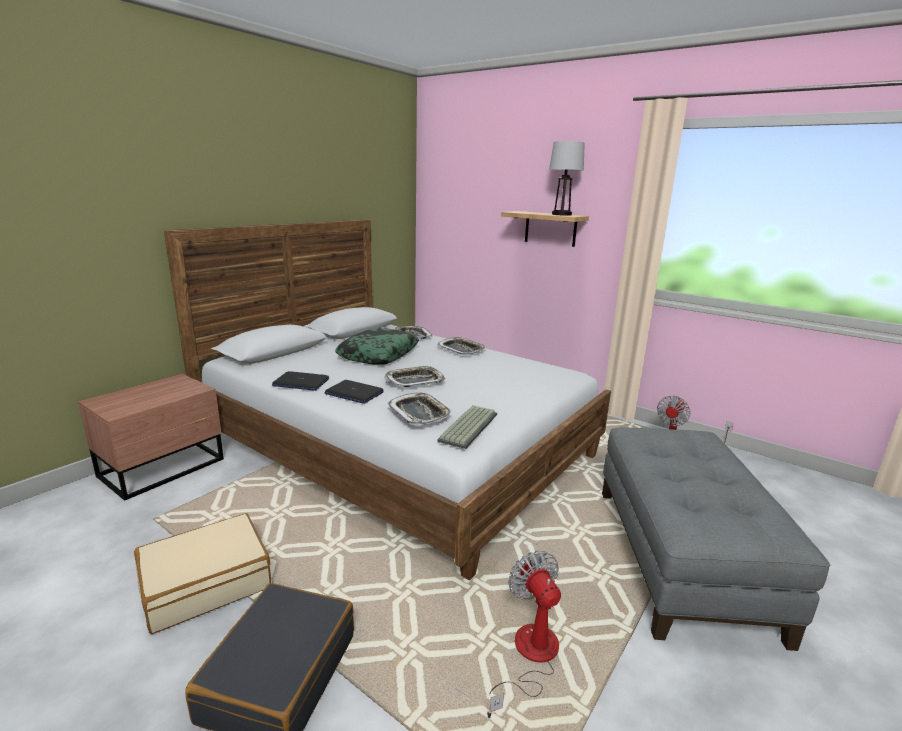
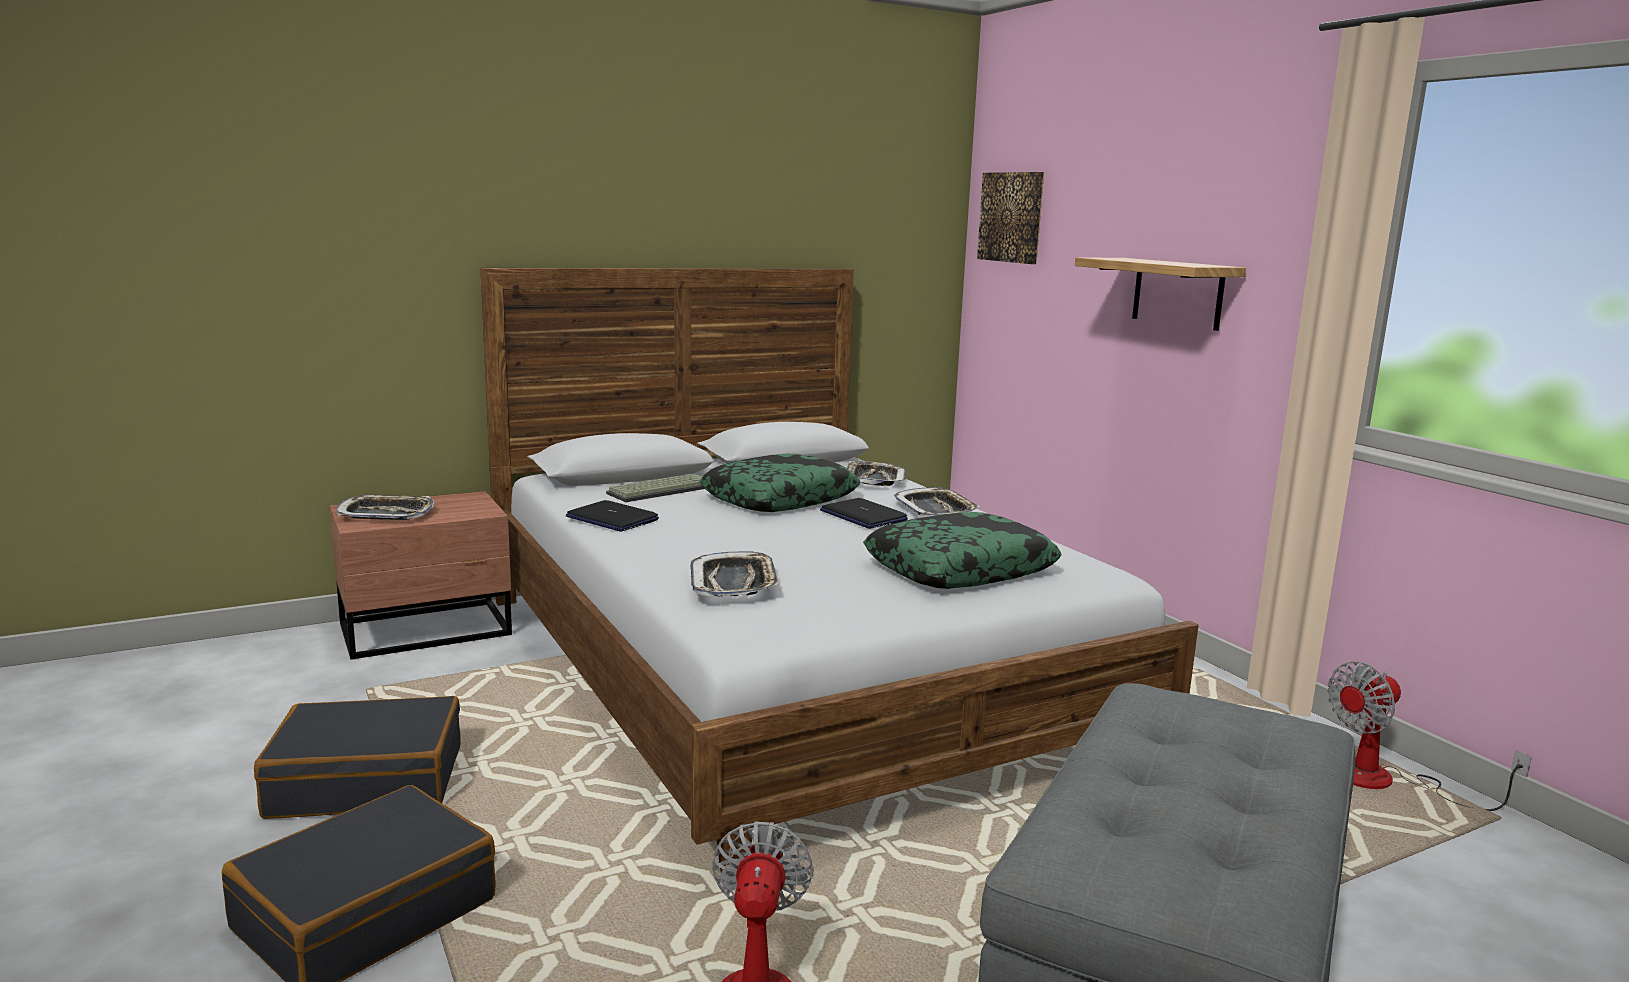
camera: 25 degrees right, 5 degrees down
(206, 583) = (367, 781): beige suitcase -> black suitcase
(354, 393) = (671, 543): laptop -> laptop (863, 516)
(415, 381) = (787, 541): tray -> tray (386, 514)
(446, 189) = (1012, 217): none -> picture
(467, 426) = (791, 614): keyboard -> keyboard (661, 489)
(510, 382) = (960, 569): none -> pillow
(561, 214) = (1185, 264): table lamp -> none

